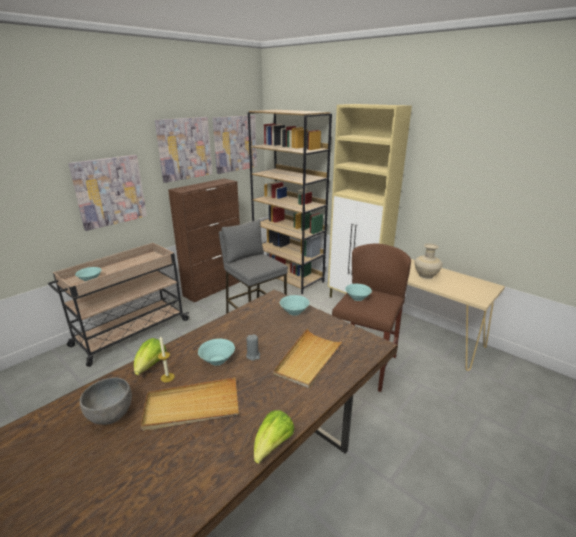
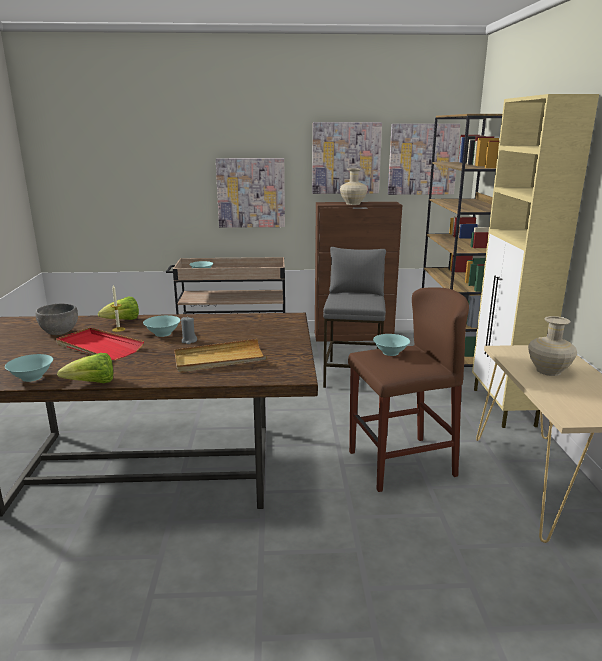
camera: 45 degrees right, 5 degrees down
(192, 407) = (99, 347): beige tray -> red tray
(202, 186) = (353, 204): none -> beige vase
(294, 311) = (283, 330): turquoise bowl -> turquoise bowl (32, 377)

